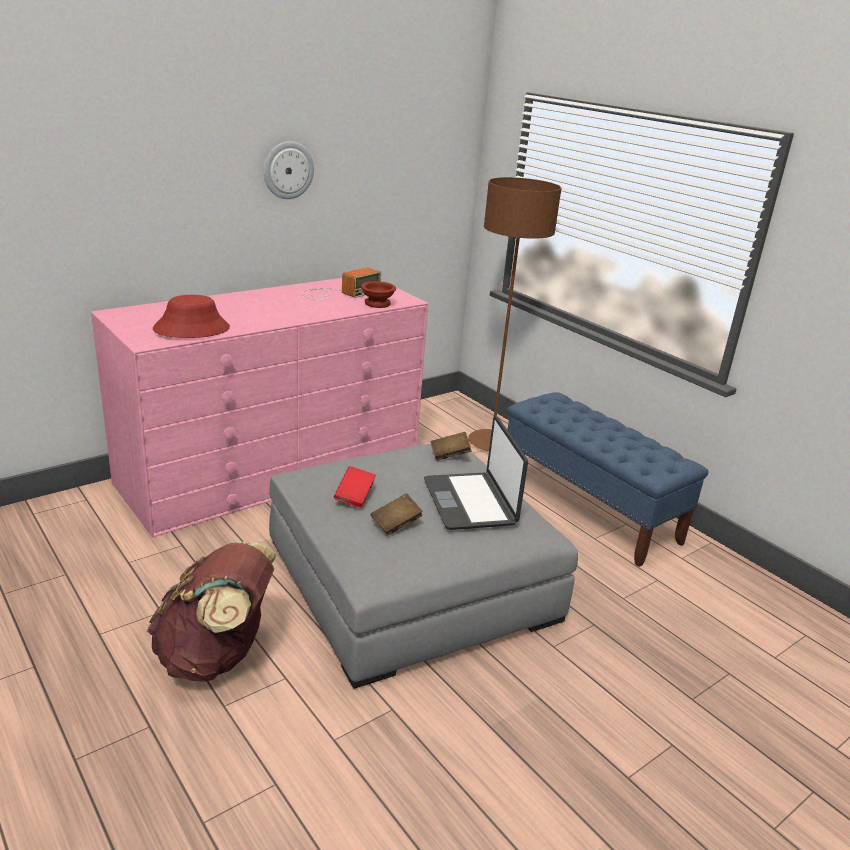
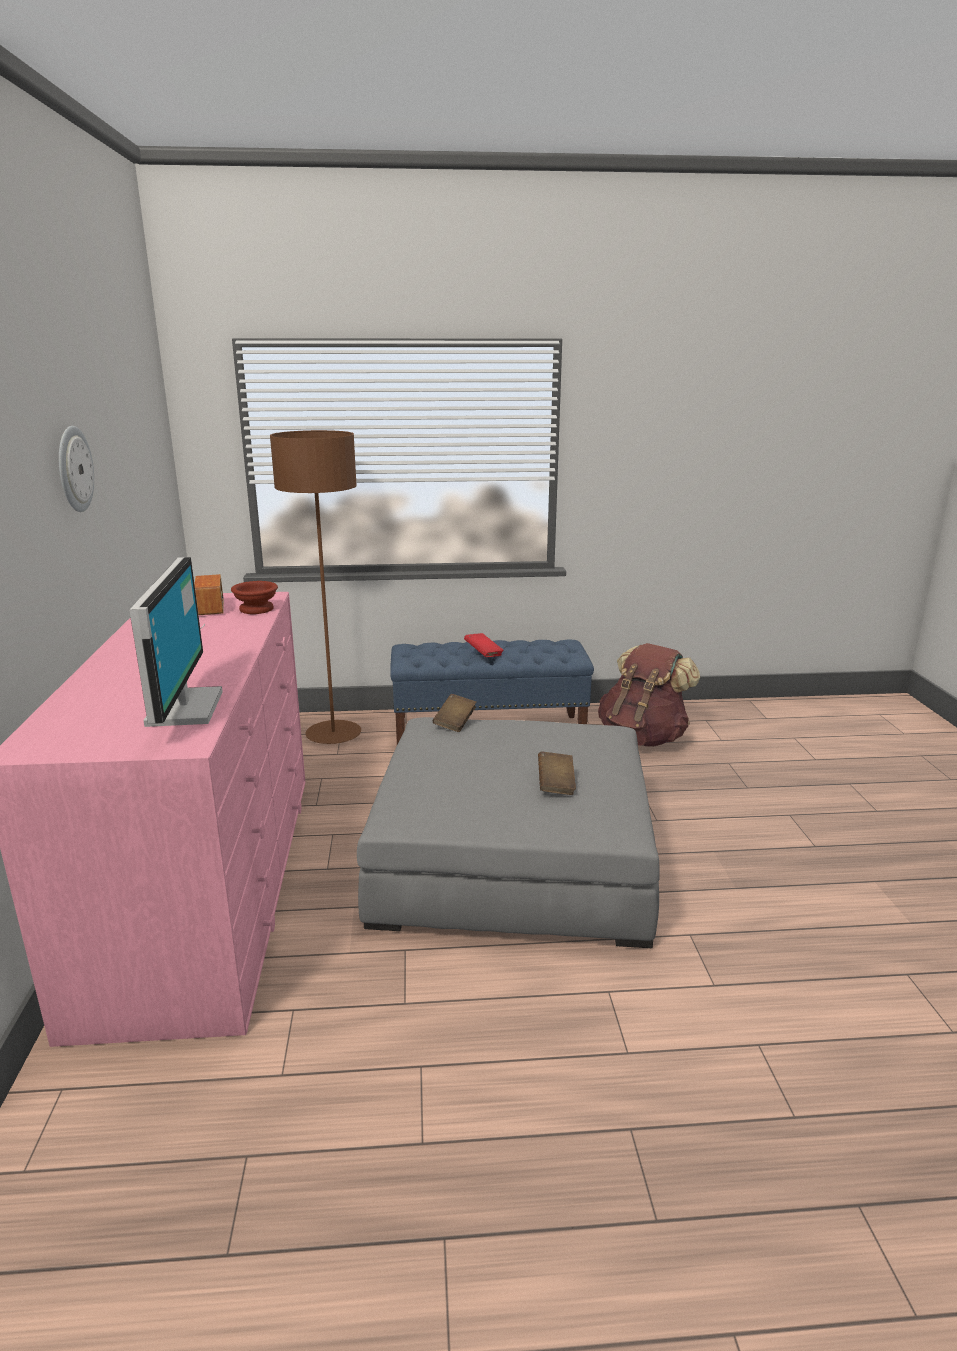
camera: 55 degrees left, 5 degrees down
(191, 329) = (181, 708): red hat -> monitor
(216, 656) = (540, 1036): brown backpack -> brown backpack (643, 738)
(354, 496) = (486, 791): red book -> red book (483, 654)
(470, 502) = (549, 738): laptop -> none

